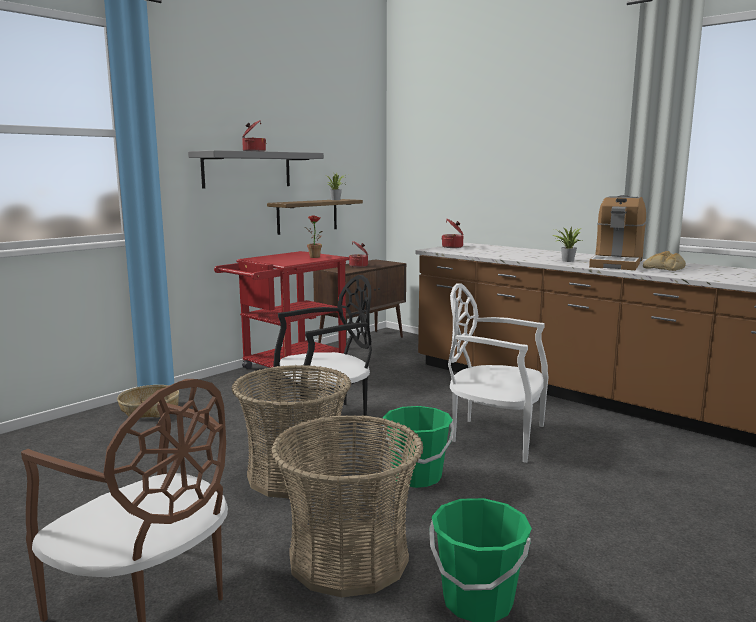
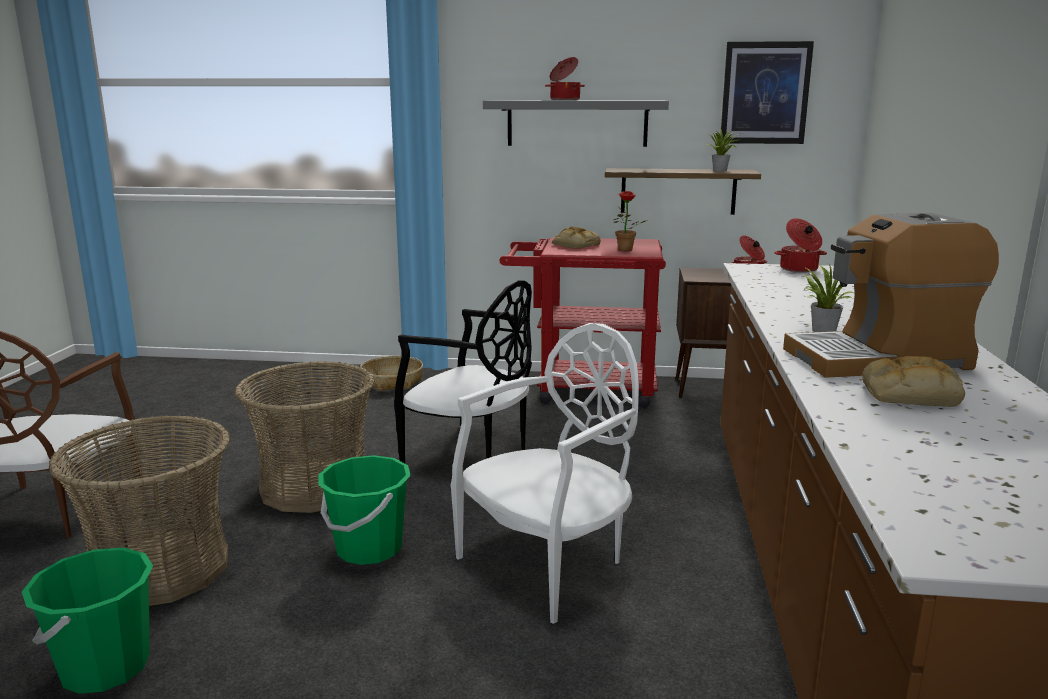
camera: 55 degrees right, 5 degrees up
(276, 259) = (574, 245): none -> bread
(344, 150) = (765, 93): none -> picture
(495, 436) = (549, 565): white chair -> white chair turned 60 degrees clockwise

